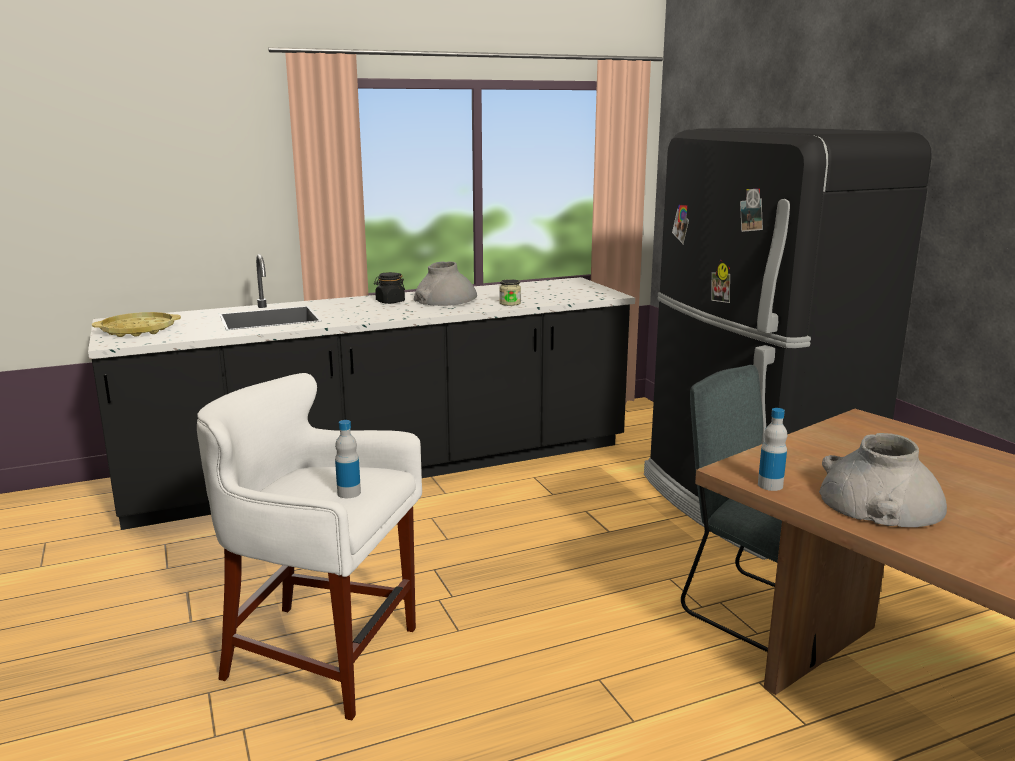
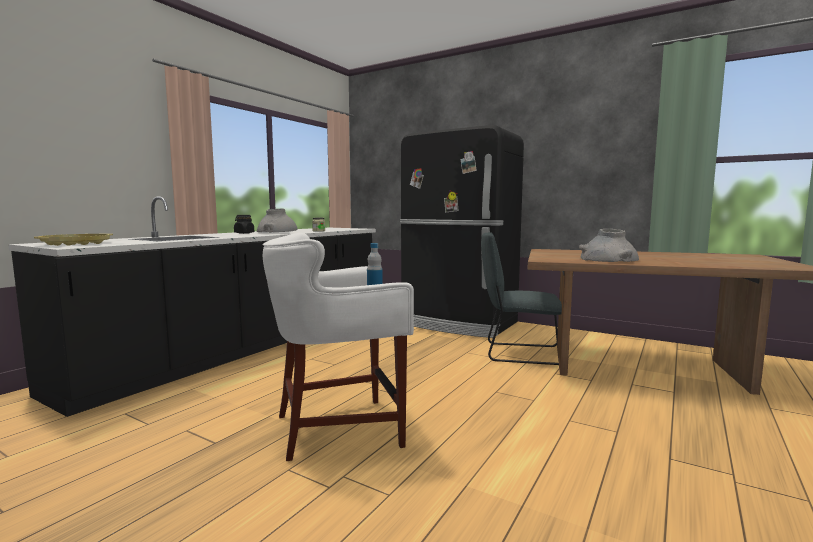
camera: 35 degrees left, 10 degrees down
(770, 485) = (565, 261): bottle -> none

